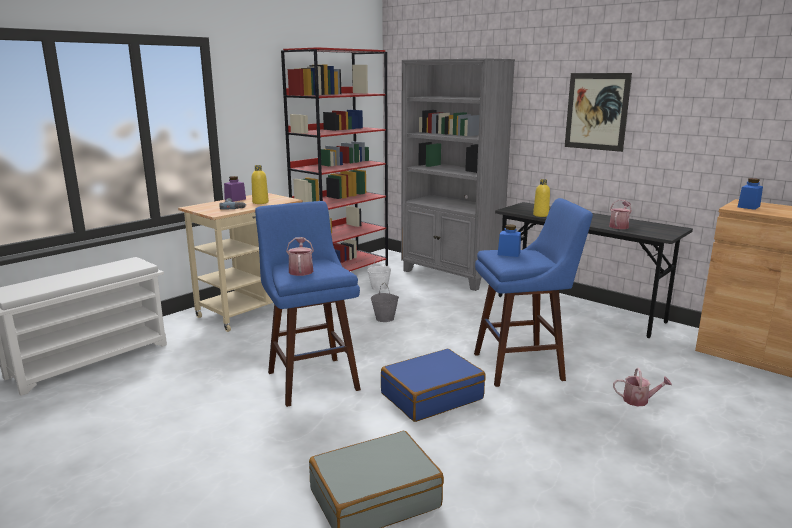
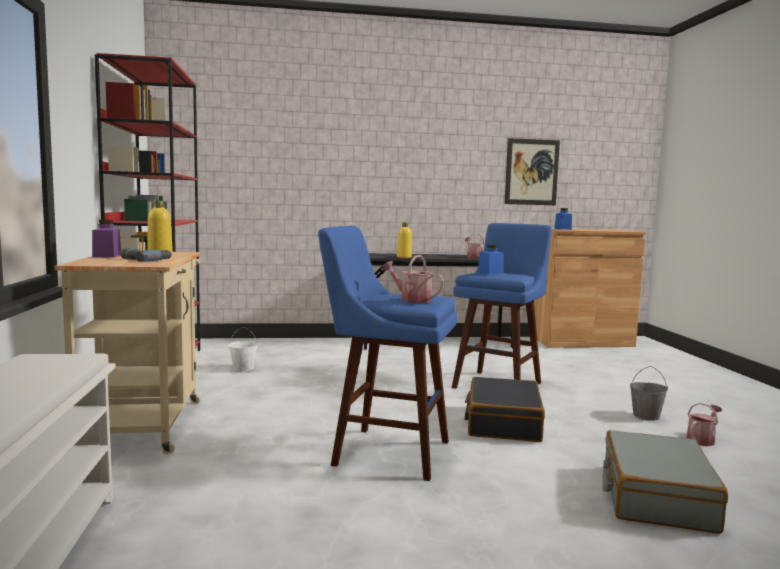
camera: 50 degrees left, 10 degrees down
(385, 318) = (317, 388): grey bucket -> grey bucket (646, 416)
(431, 396) = (503, 422): blue suitcase -> black suitcase
(451, 275) = (285, 344): grey bookcase -> none
(596, 111) = (423, 162): picture -> picture (531, 172)
(639, 400) = (595, 379): watering can -> watering can (702, 439)

